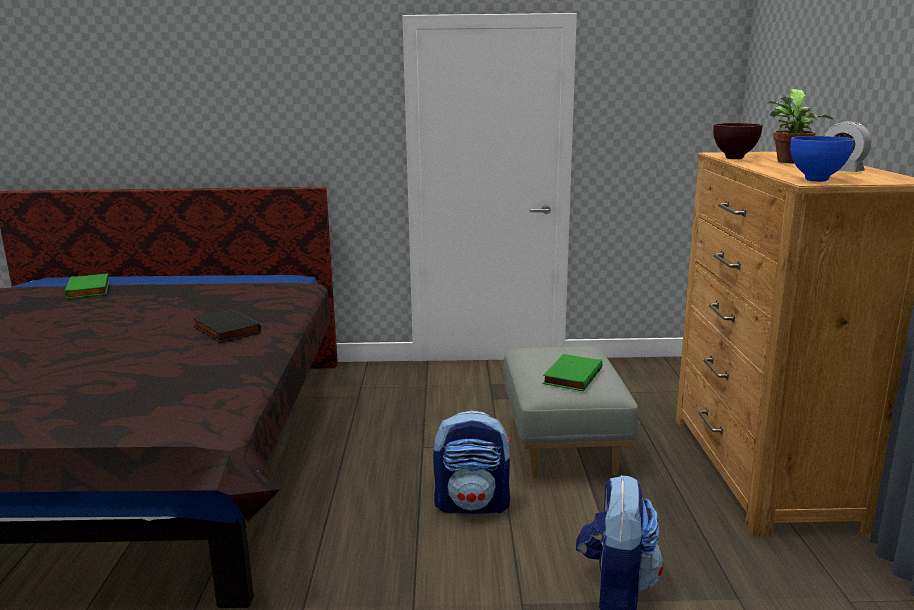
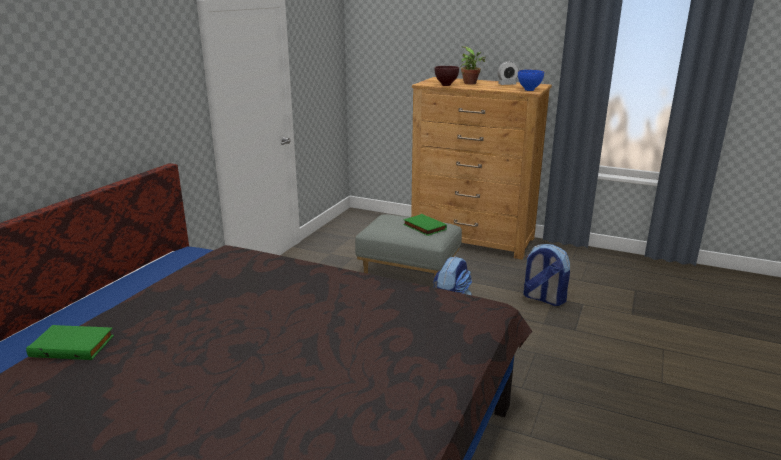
camera: 65 degrees left, 5 degrees up
(225, 330) = (313, 287): black book -> none

